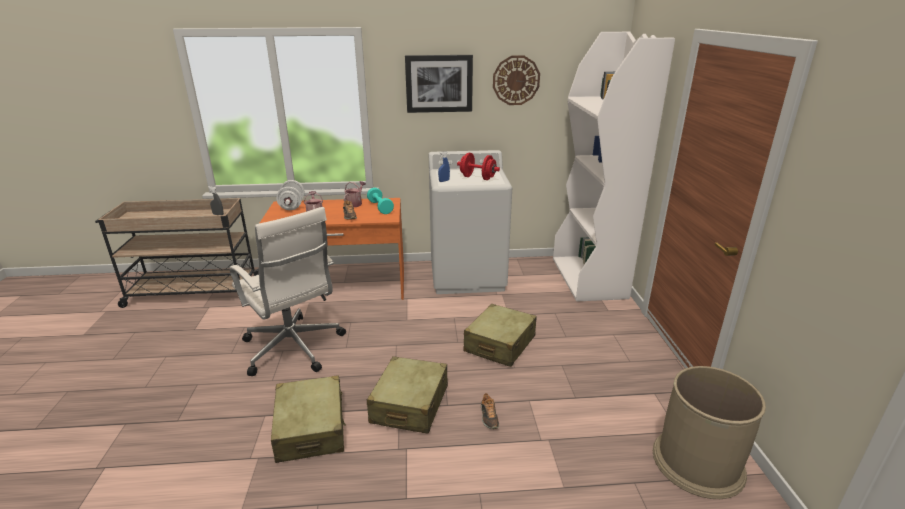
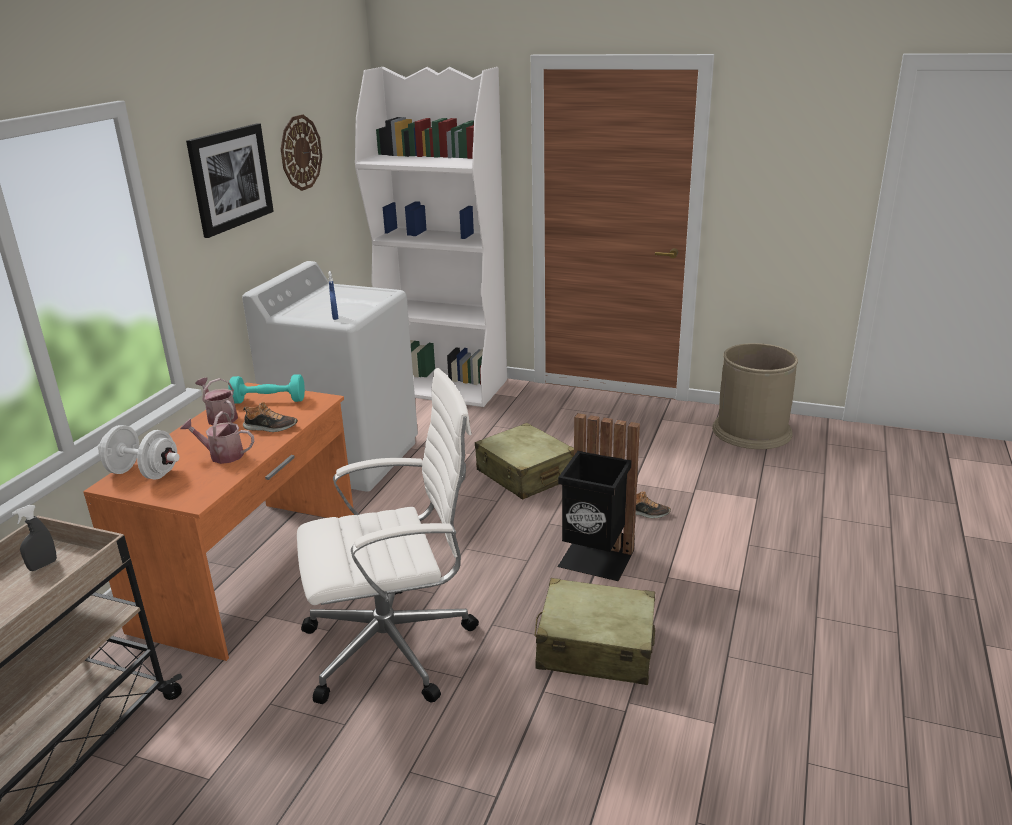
camera: 65 degrees left, 0 degrees up
(409, 405) = (595, 560): beige suitcase -> black trash can
(477, 178) = (352, 299): red dumbbell -> none

